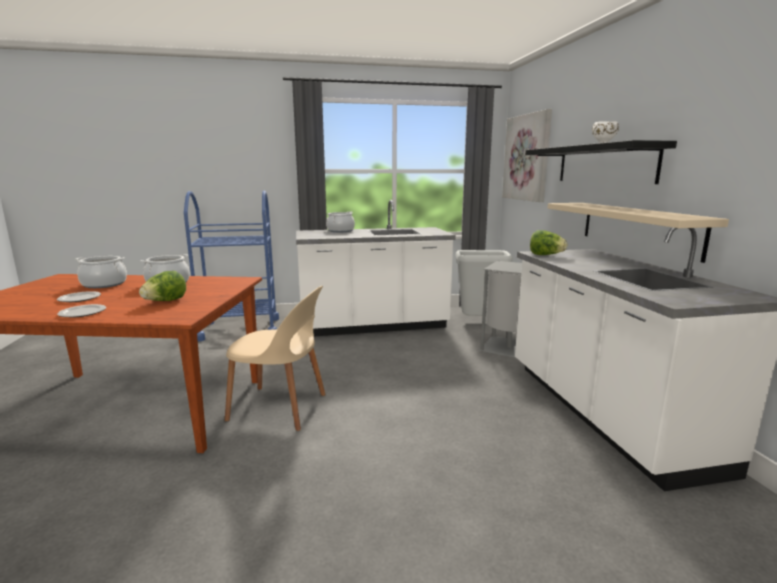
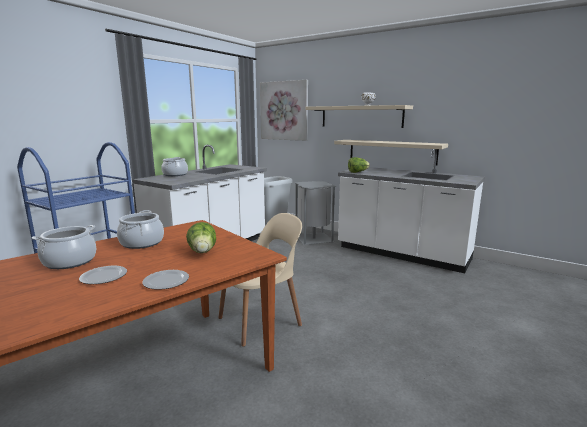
camera: 45 degrees left, 0 degrees up
(604, 164) = (361, 116): black shelf -> beige shelf

